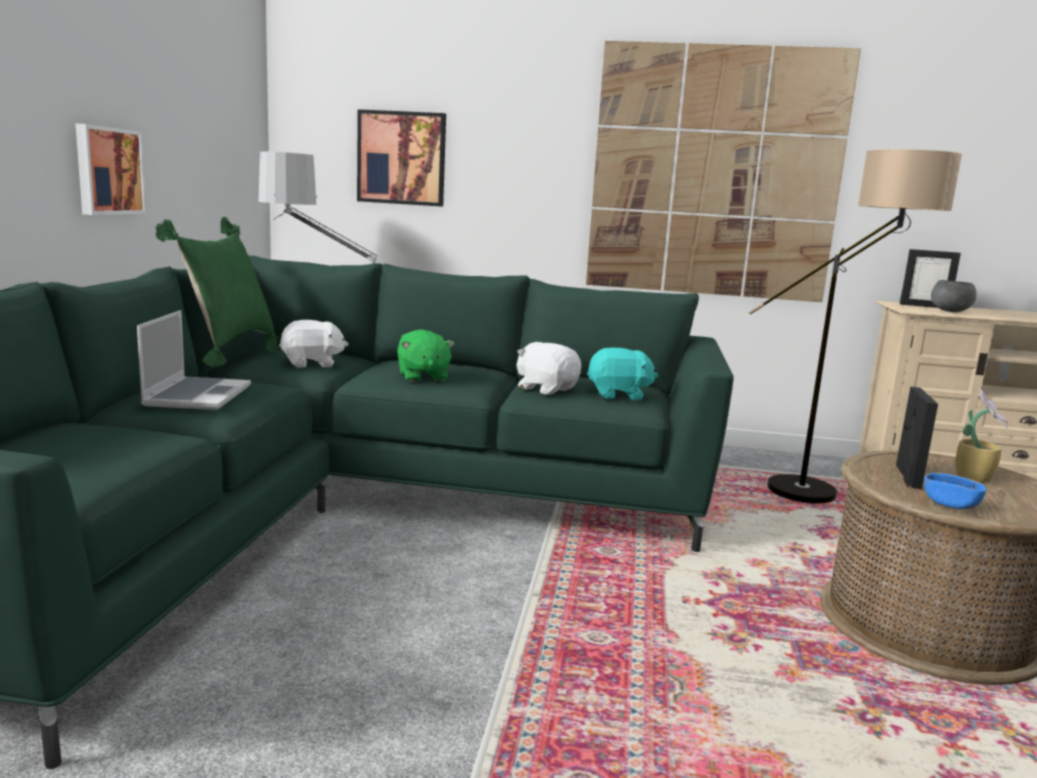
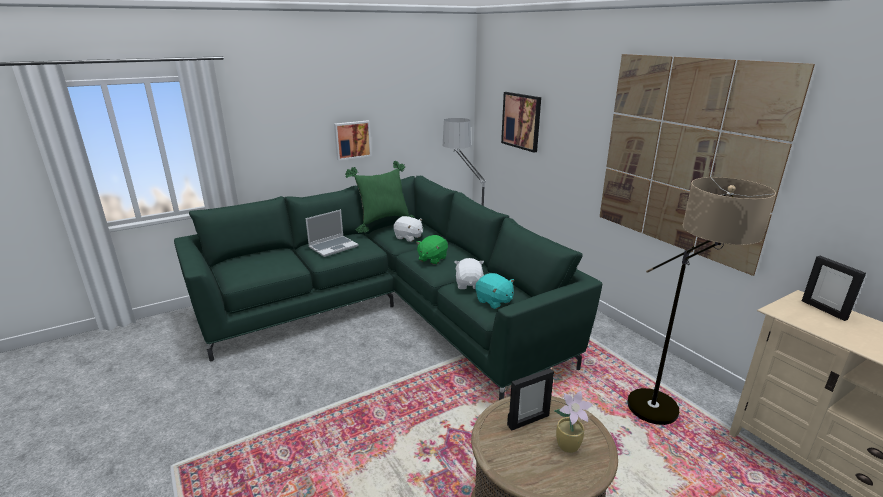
camera: 50 degrees right, 10 degrees up
(950, 311) = (822, 324): grey bowl -> none
(950, 504) = (495, 445): blue bowl -> none

